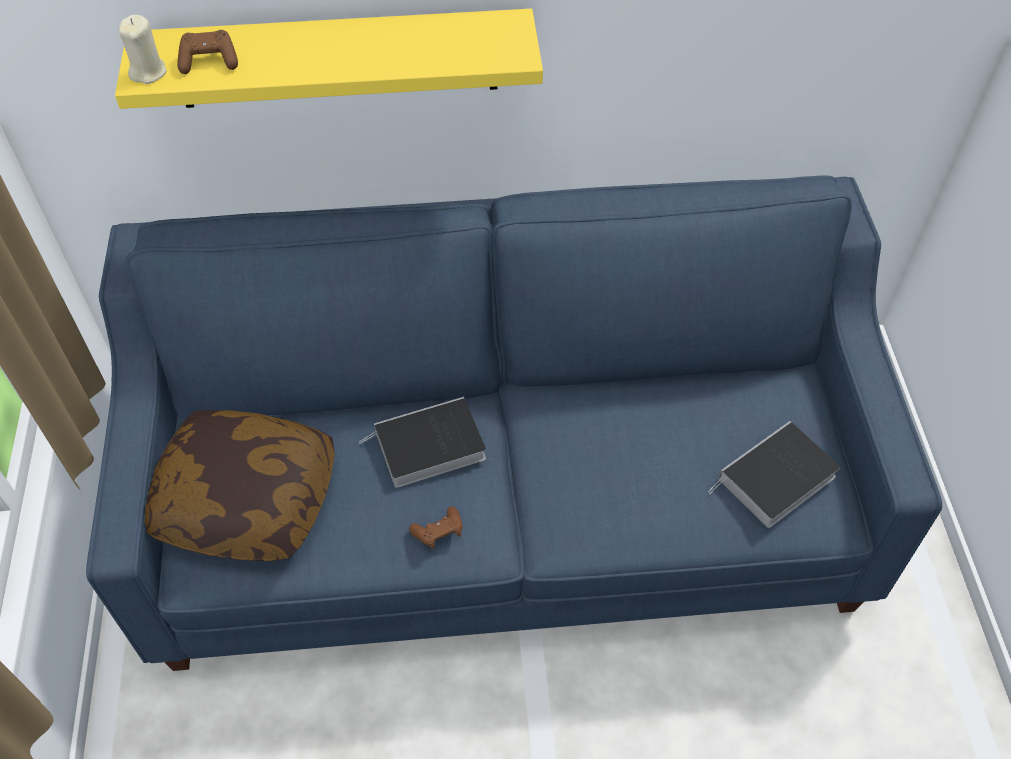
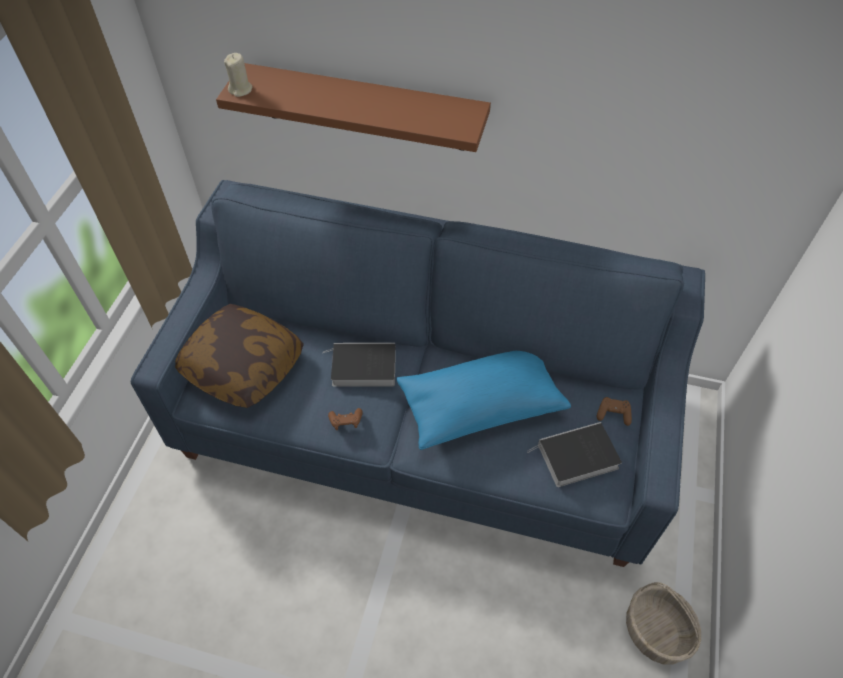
camera: 20 degrees right, 0 degrees up
(209, 61) = (278, 91): brown game controller -> brown game controller (613, 414)
(337, 59) = (364, 108): yellow shelf -> brown shelf
(618, 448) = (480, 405): none -> blue pillow
(928, 681) = (656, 631): none -> basket

